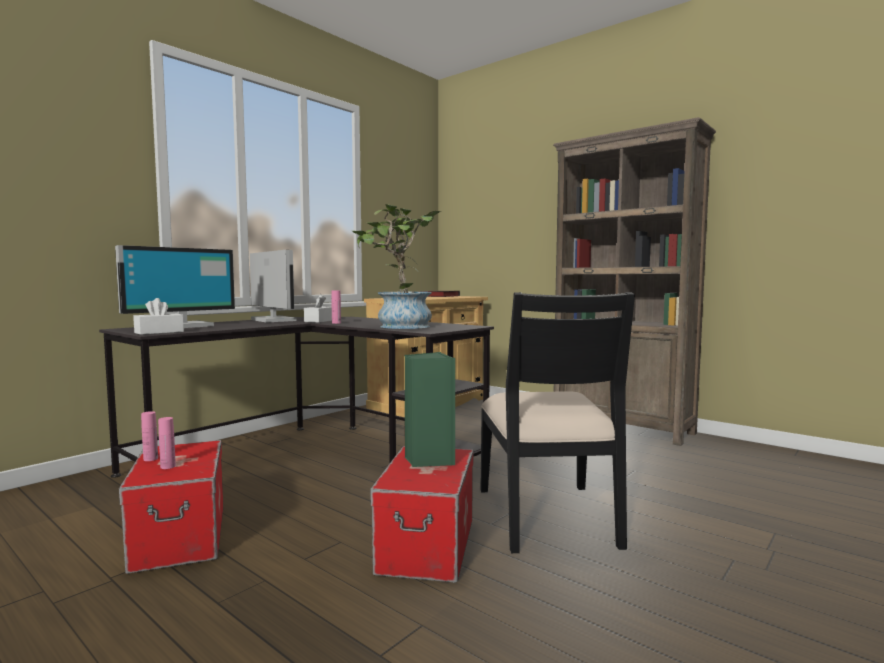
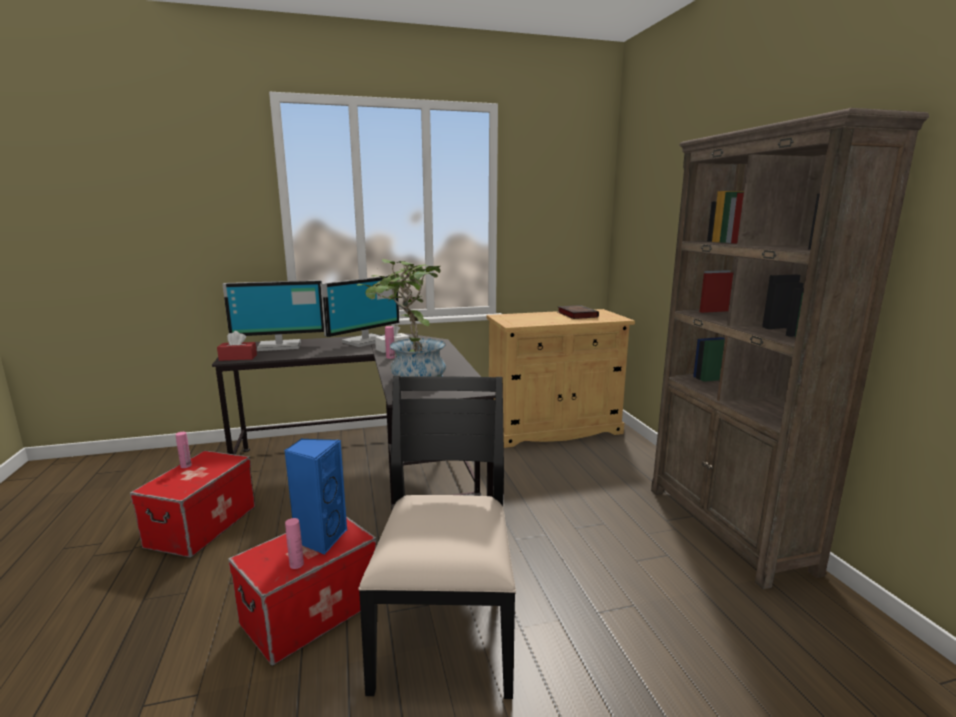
camera: 35 degrees right, 10 degrees up
(159, 332) = (238, 358): white tissue box -> red tissue box
(168, 466) = (180, 478): pink bottle -> pink bottle (296, 564)
(271, 320) = (364, 341): monitor -> monitor turned 45 degrees clockwise
(428, 460) = (320, 538): green speaker -> blue speaker
(548, 516) = (446, 628): black chair -> black chair turned 150 degrees clockwise

